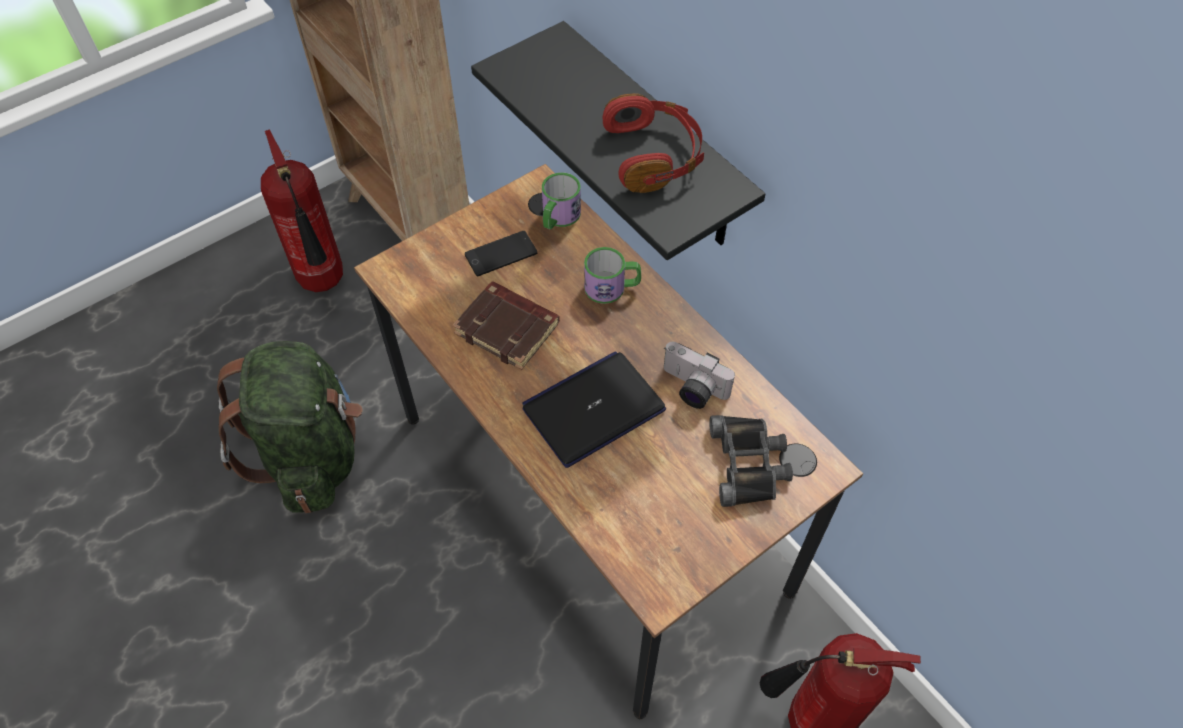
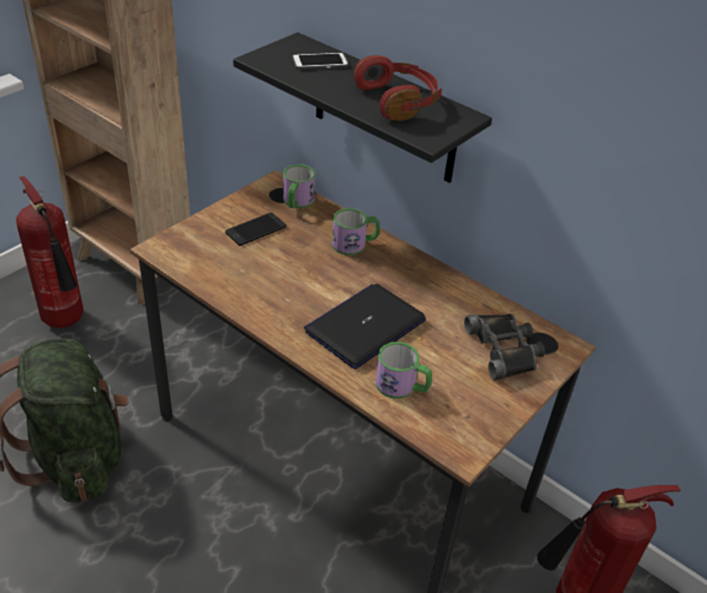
camera: 15 degrees left, 15 degrees down
(509, 329) = (277, 279): brown book -> none
(575, 79) = (320, 62): none -> phone
(614, 498) = (402, 386): none -> mug
(691, 388) = (441, 304): camera -> none

